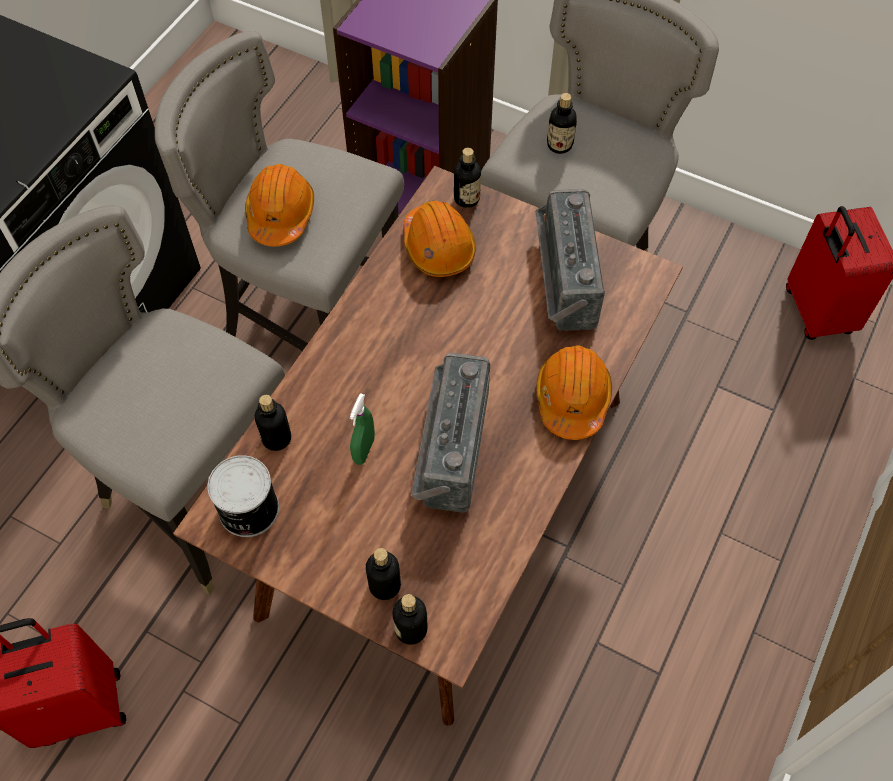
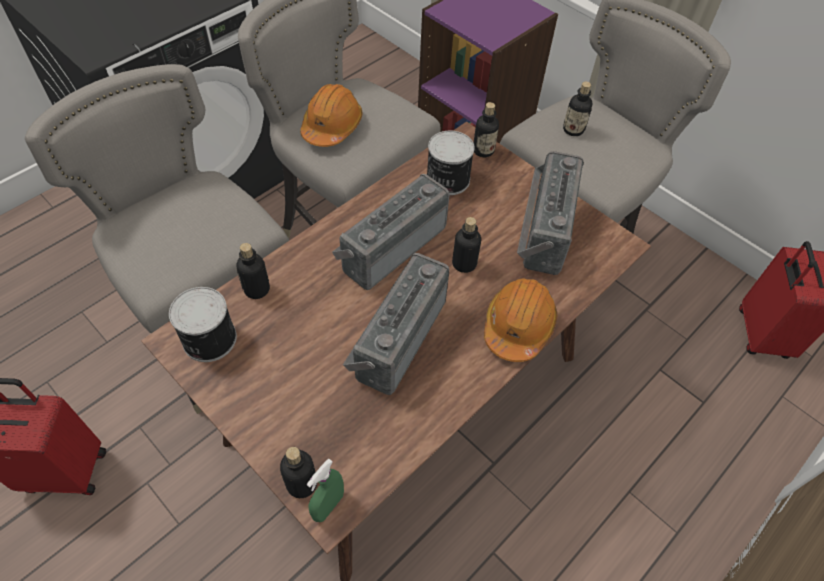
camera: 15 degrees right, 5 degrees down
(364, 450) = (324, 318): green spray bottle -> green spray bottle (328, 506)
(385, 585) = (295, 437): bottle -> bottle (464, 263)
(405, 345) = (391, 246): none -> radio
(438, 247) = (447, 180): orange hard hat -> can

